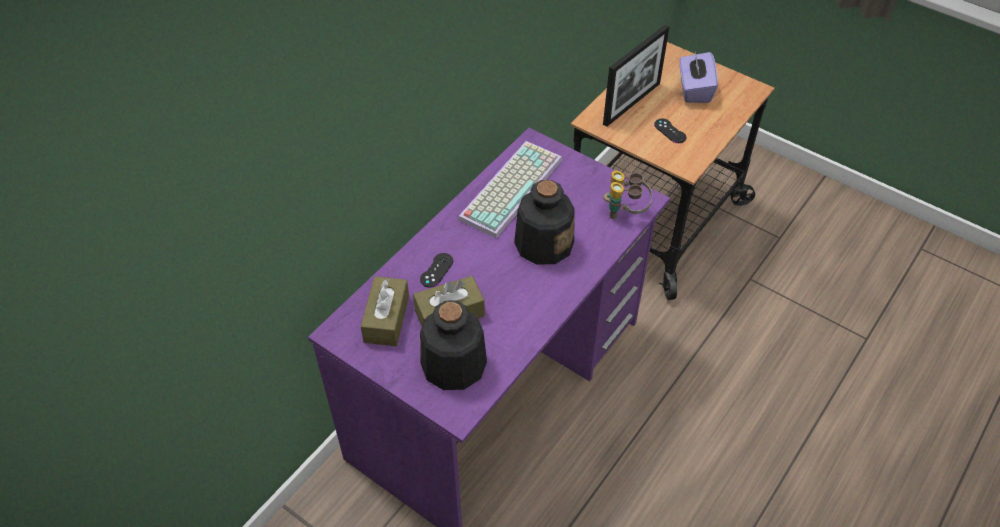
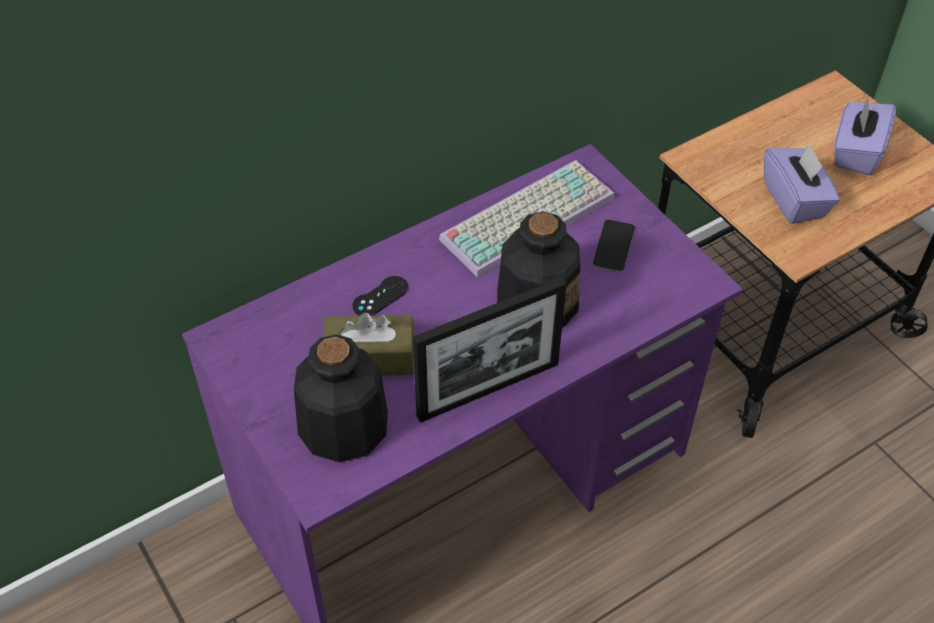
camera: 20 degrees right, 0 degrees up
(386, 319) = (287, 340): brown tissue box -> none
(576, 192) = (613, 246): none -> phone
(625, 212) = (669, 291): binoculars -> none
(631, 103) = (757, 149): picture frame -> picture frame (488, 390)
(670, 131) = (794, 200): black game controller -> purple tissue box

